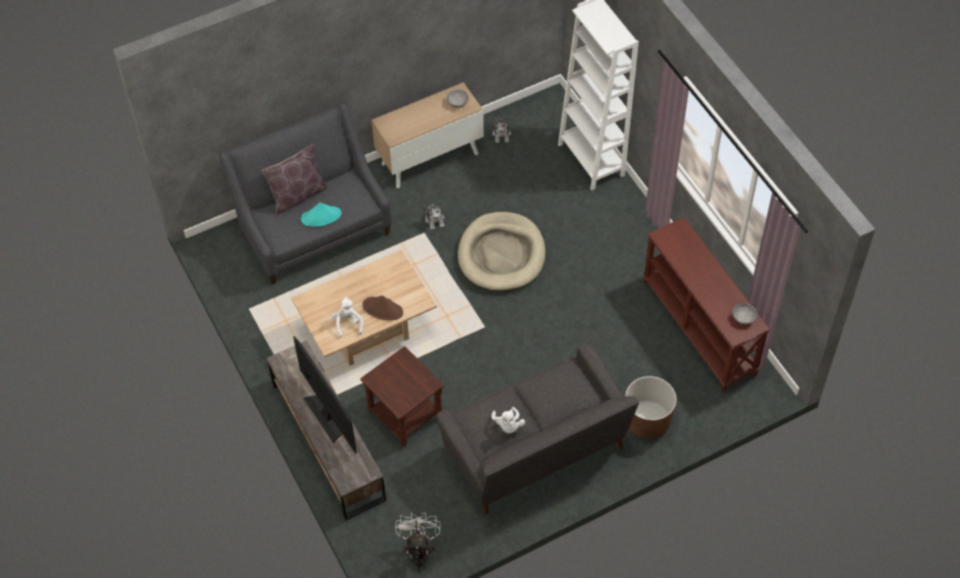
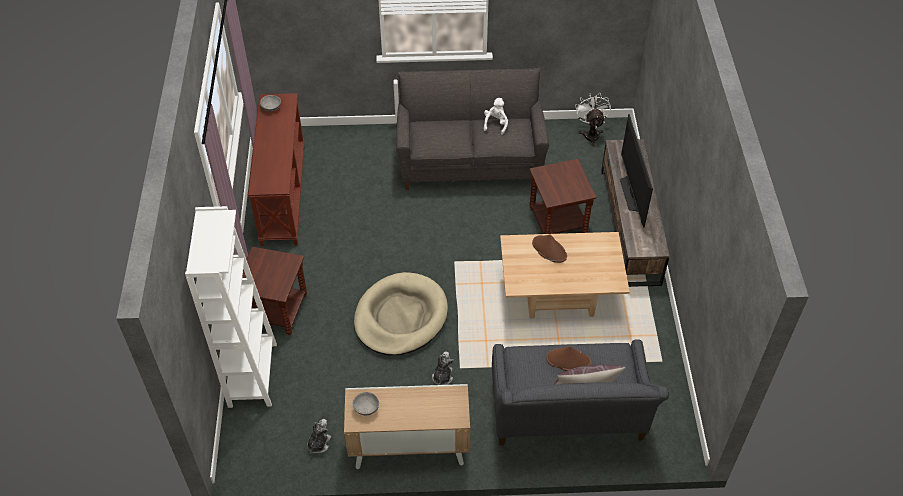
camera: 155 degrees left, 5 degrees down
(321, 216) = (568, 360): turquoise hat -> brown hat
(348, 323) = (586, 249): white plush toy -> none
(419, 551) = (591, 133): white fan -> white fan turned 150 degrees clockwise
(614, 216) = (276, 310): none -> brown side table
(647, 421) = (374, 150): brown planter -> none

